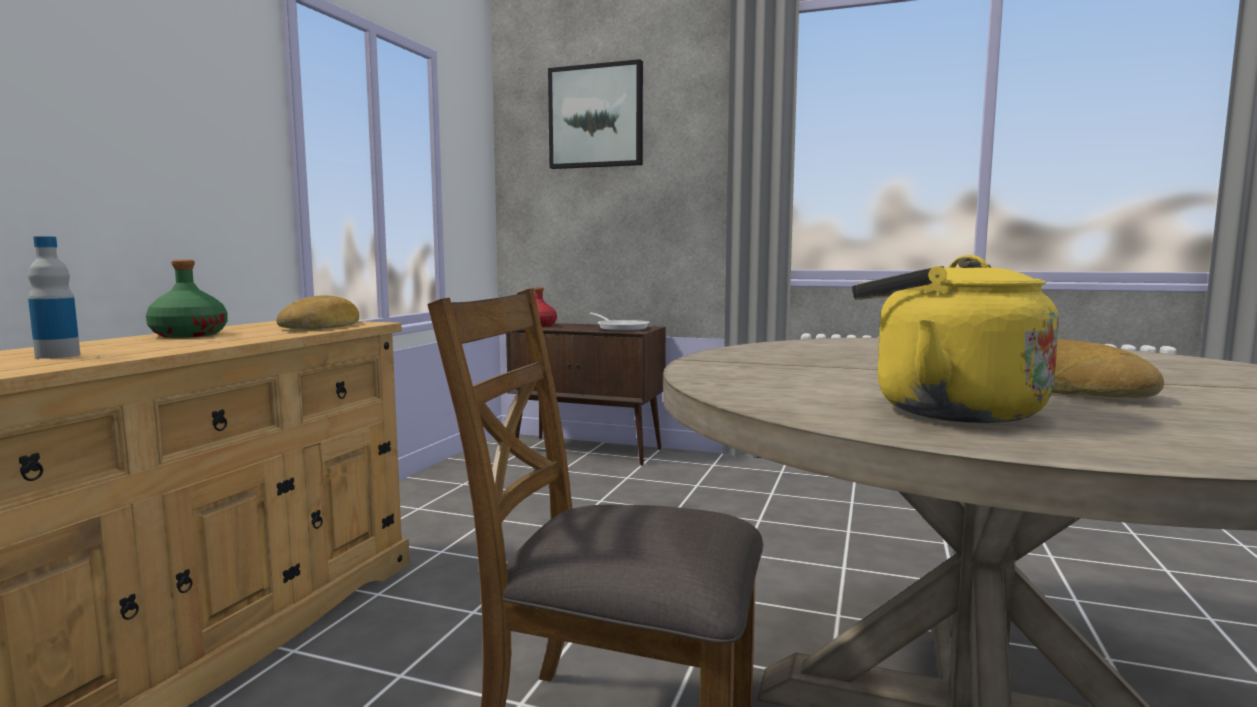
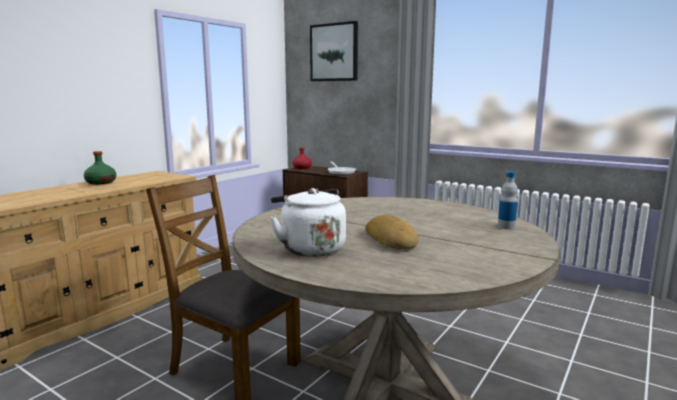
camera: 15 degrees right, 5 degrees up
(57, 356) = (43, 195): bottle -> bottle (506, 227)
(323, 326) = (159, 178): bread -> none
(945, 410) = (310, 248): yellow kettle -> white kettle

